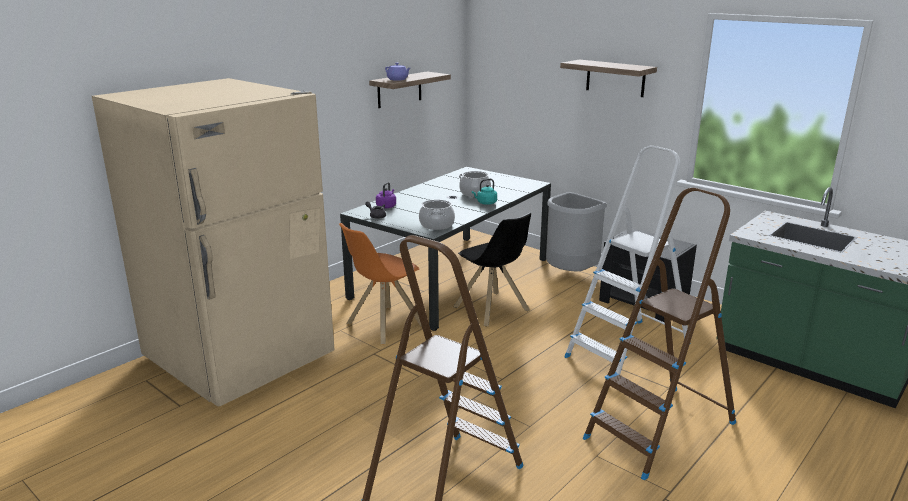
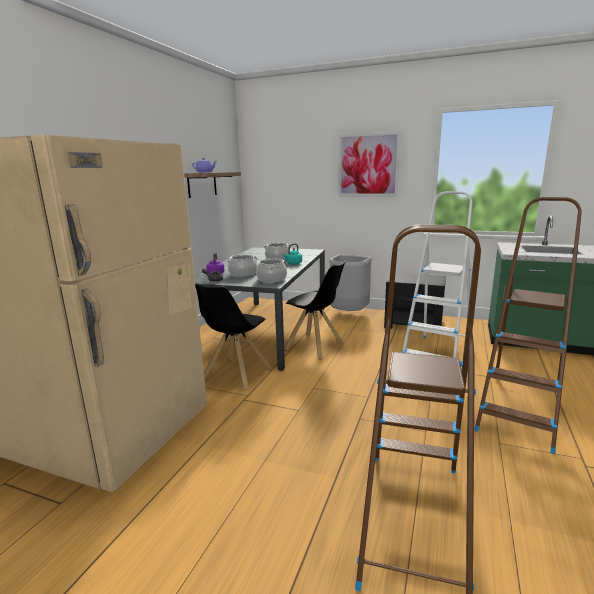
camera: 20 degrees left, 5 degrees down
(383, 325) = (236, 374): orange chair -> black chair
(414, 211) = (243, 274): none -> cooking pot
(615, 78) = (368, 165): shelf -> picture

